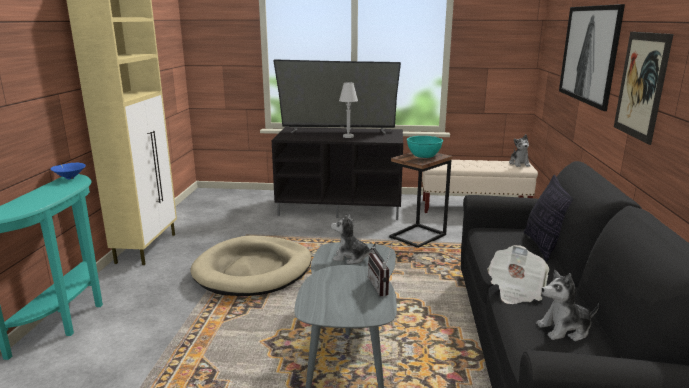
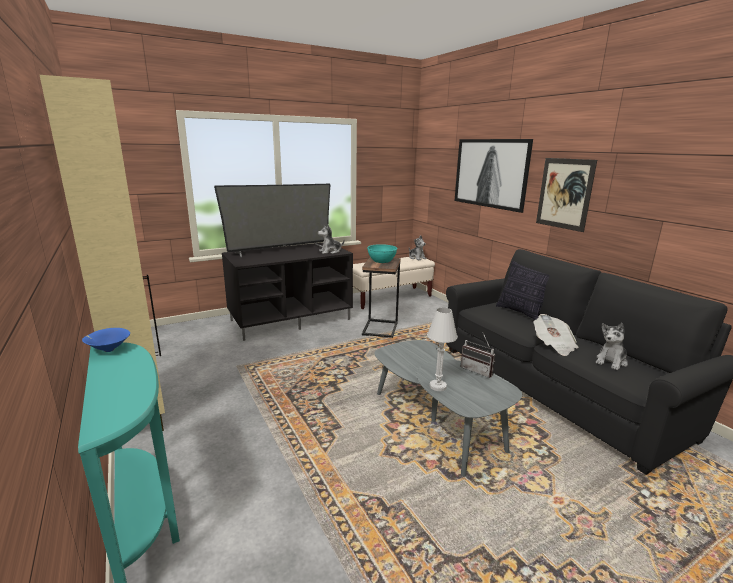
camera: 35 degrees left, 0 degrees up
(253, 270) = (289, 396): beige dog bed -> none
(348, 136) = (299, 254): white table lamp -> white table lamp (437, 386)
(351, 258) = (411, 356): plush toy -> plush toy (330, 251)

